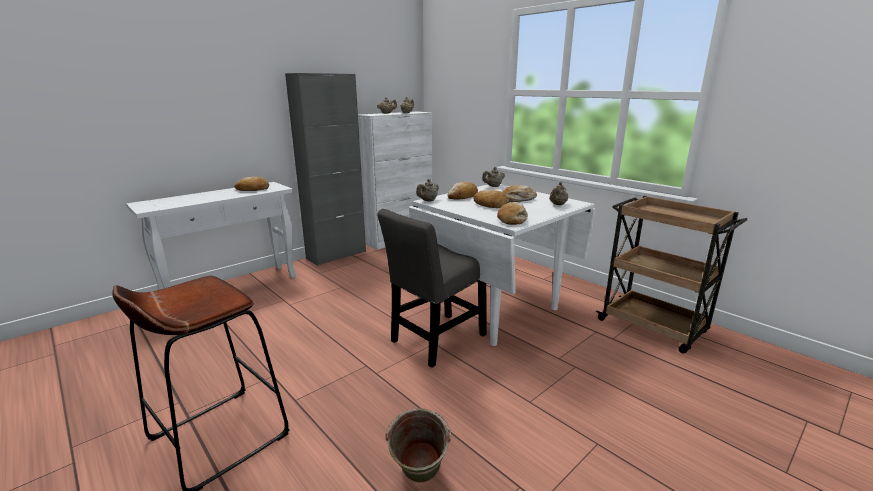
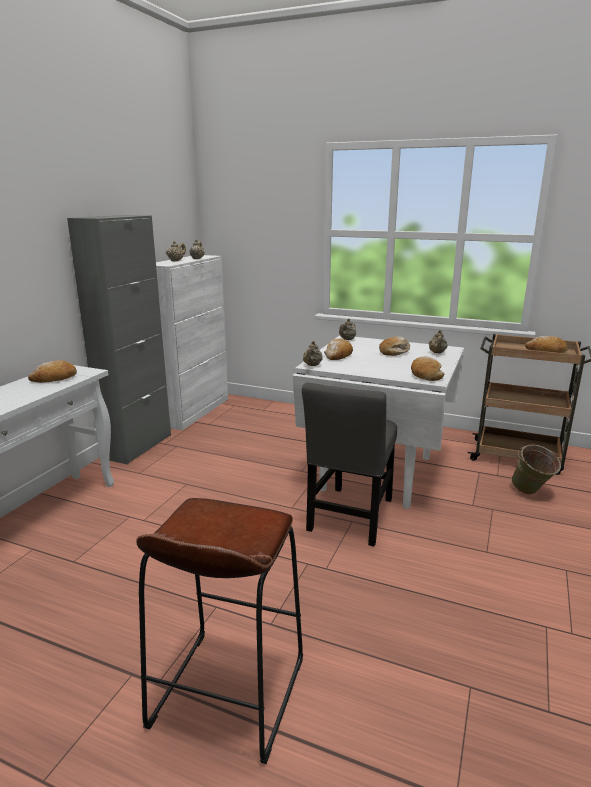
camera: 25 degrees left, 0 degrees up
(419, 480) = (467, 653): green bucket -> green bucket (531, 493)
(490, 205) = (380, 362): bread -> bread (546, 351)

